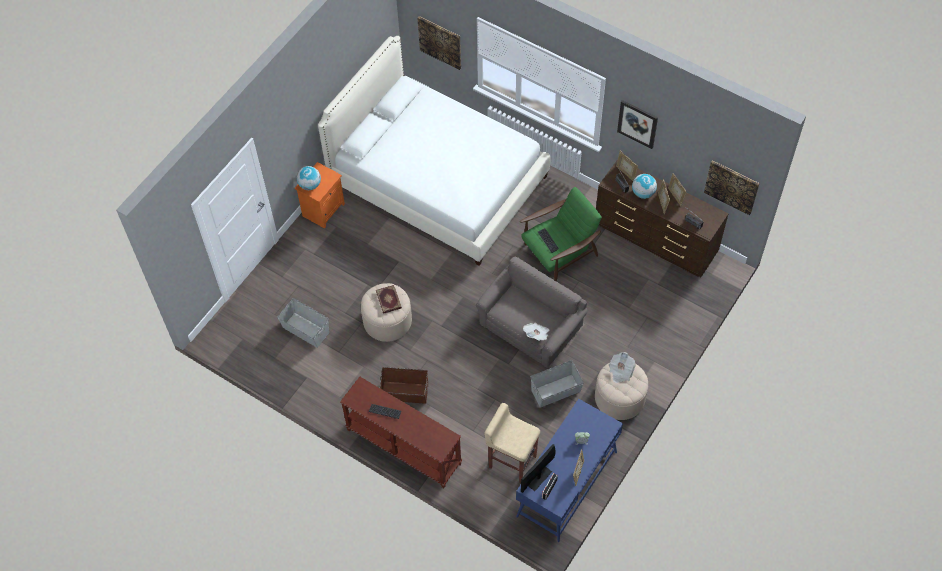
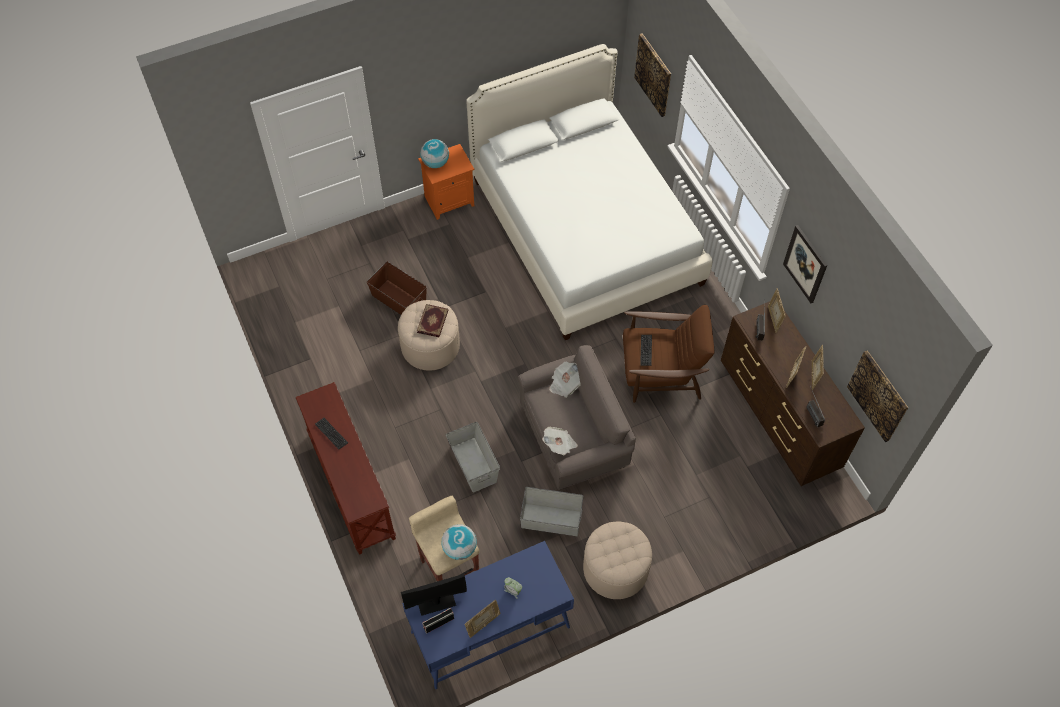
camera: 30 degrees right, 0 degrees up
(305, 329) = (345, 310): grey storage box -> grey storage box (474, 464)
(405, 392) = (394, 430): brown storage box -> brown storage box (399, 300)
(559, 252) = (661, 372): green armchair -> brown armchair
(620, 371) = (623, 539): newspaper -> newspaper (565, 384)
(643, 193) = (778, 351): globe -> globe (459, 548)

